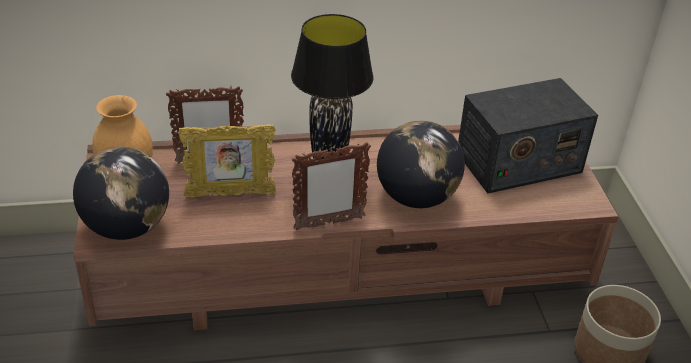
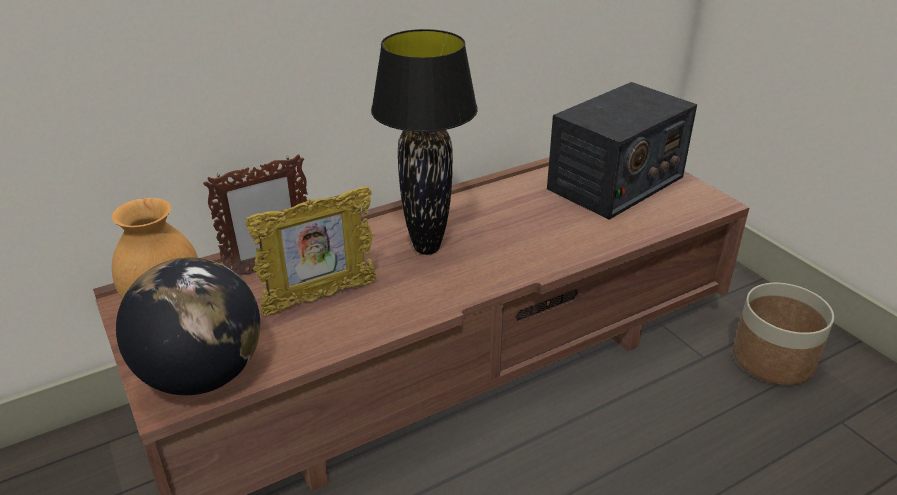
camera: 20 degrees left, 5 degrees down
(328, 223) = (461, 297): picture frame -> none
(416, 198) = (539, 243): globe -> none

